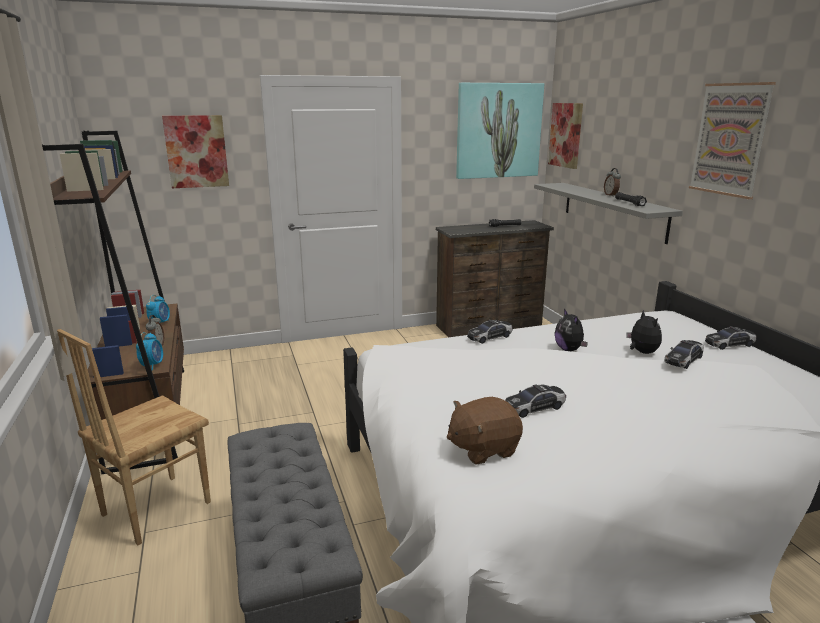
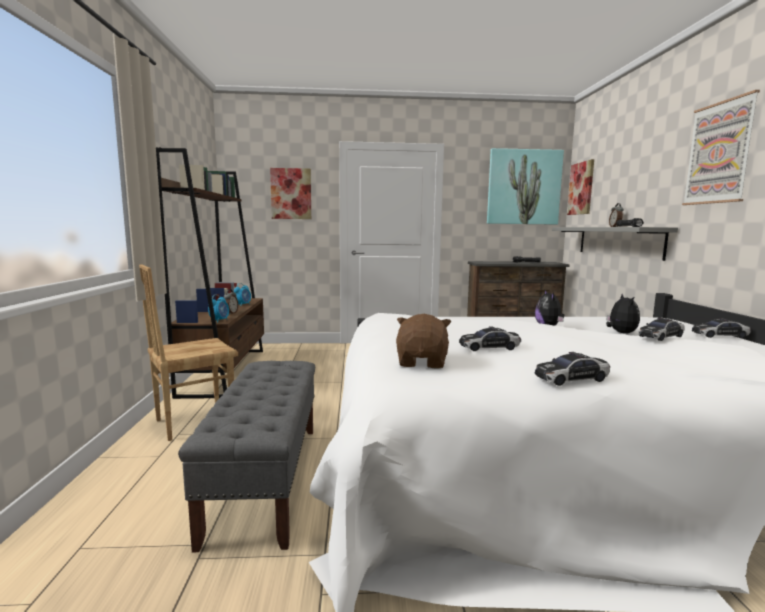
camera: 15 degrees right, 10 degrees down
(483, 448) = (422, 362): brown plush toy -> brown plush toy turned 105 degrees clockwise
(490, 337) = (480, 317): toy car -> toy car (571, 378)

